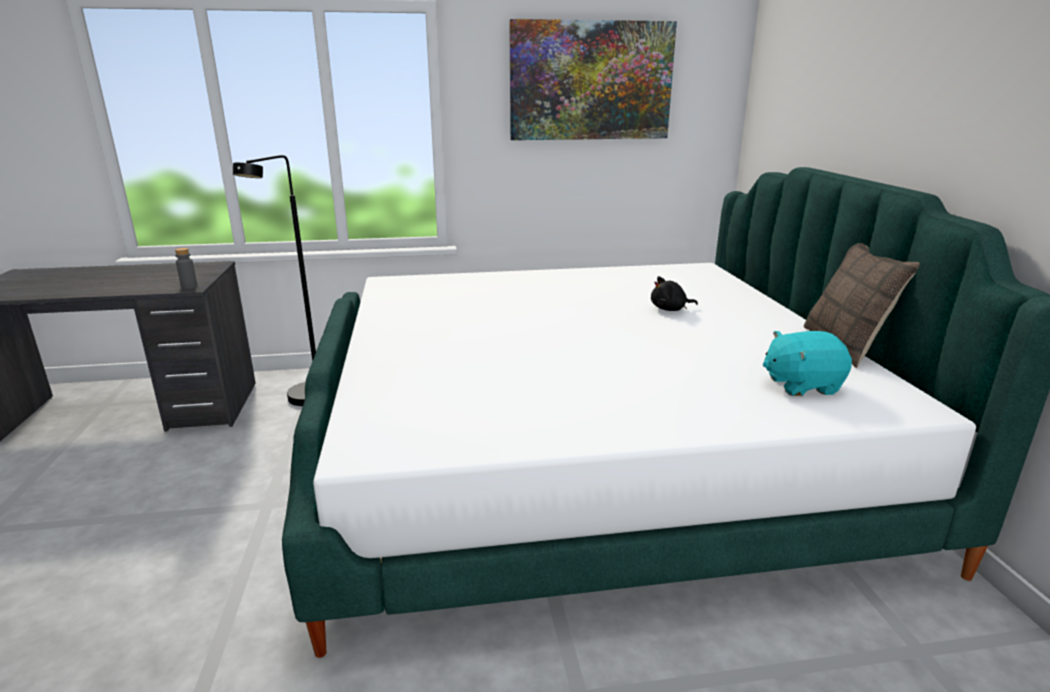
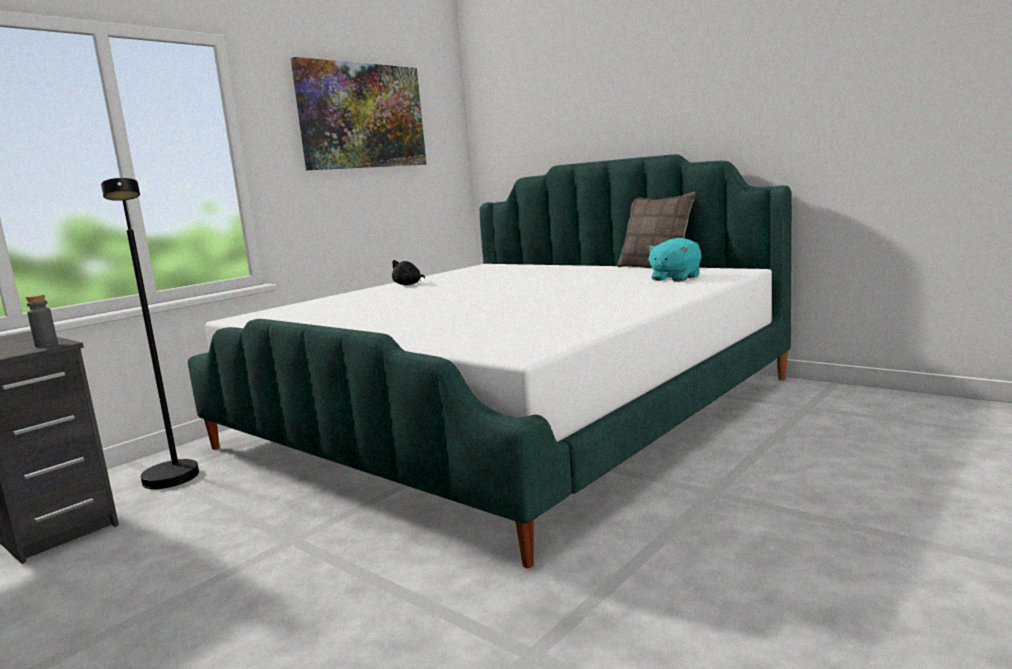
camera: 40 degrees left, 10 degrees down
(670, 309) = (522, 278): black plush toy -> black plush toy (409, 284)

